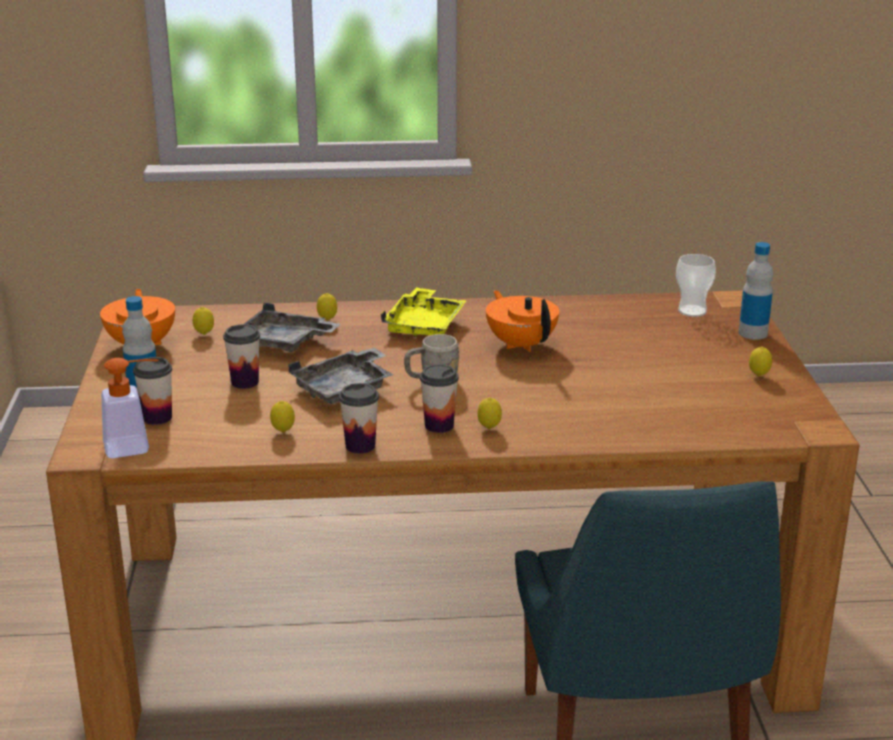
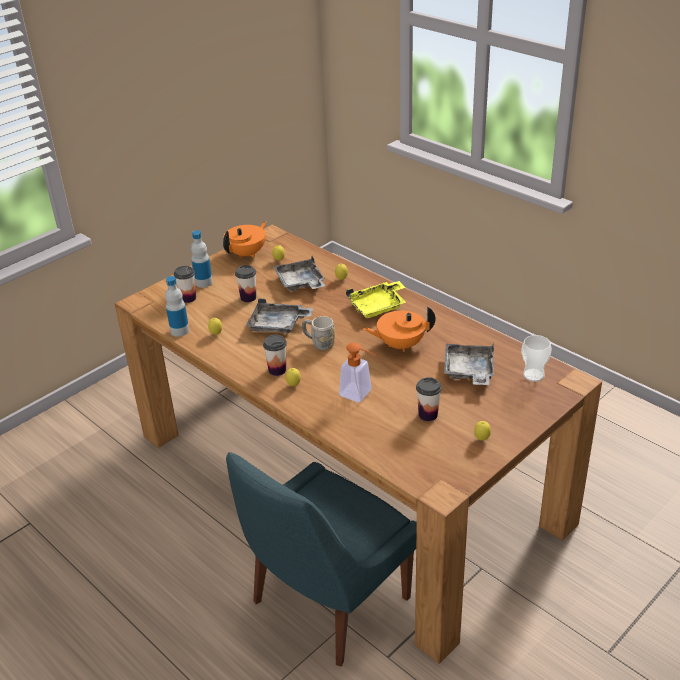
camera: 50 degrees right, 10 degrees up
(136, 446) = (157, 309): soap dispenser -> soap dispenser (360, 395)
(360, 446) = (229, 361): cup -> cup (428, 415)
(521, 344) = (400, 345): orange teapot -> orange teapot turned 120 degrees counterclockwise
(633, 334) = (469, 371): none -> grey tray
(753, 333) = (537, 410): bottle -> bottle (179, 331)

